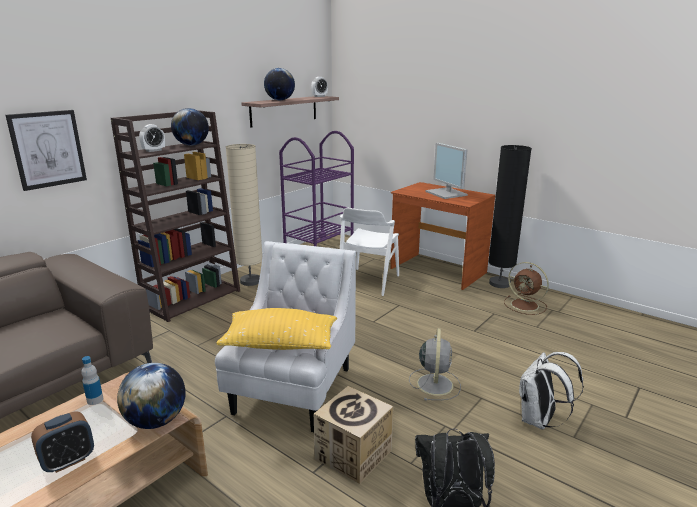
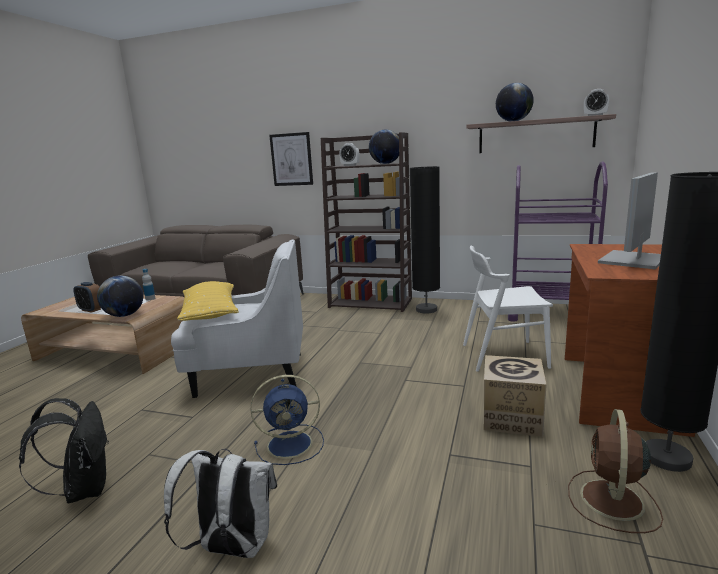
camera: 70 degrees right, 5 degrees down
(250, 281) = (426, 310): beige floor lamp -> black floor lamp
(353, 455) = (162, 422): cardboard box -> cardboard box (511, 418)
(434, 383) = (292, 444): grey fan -> blue fan

